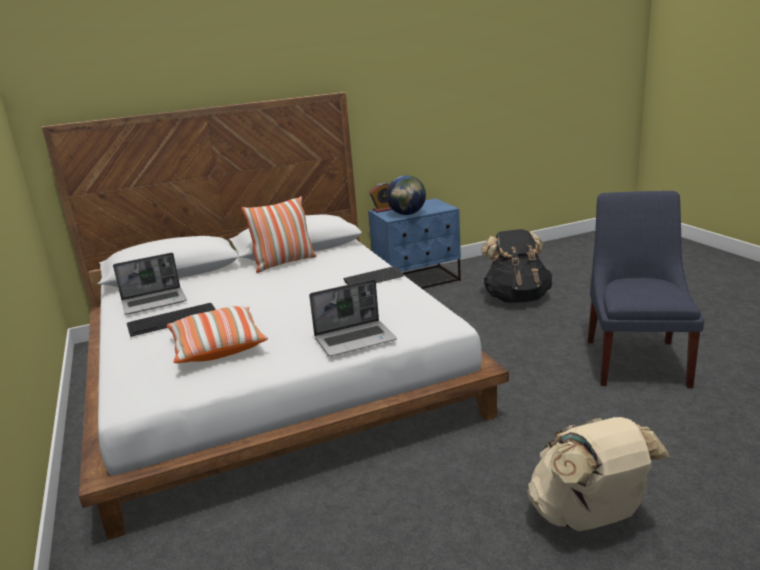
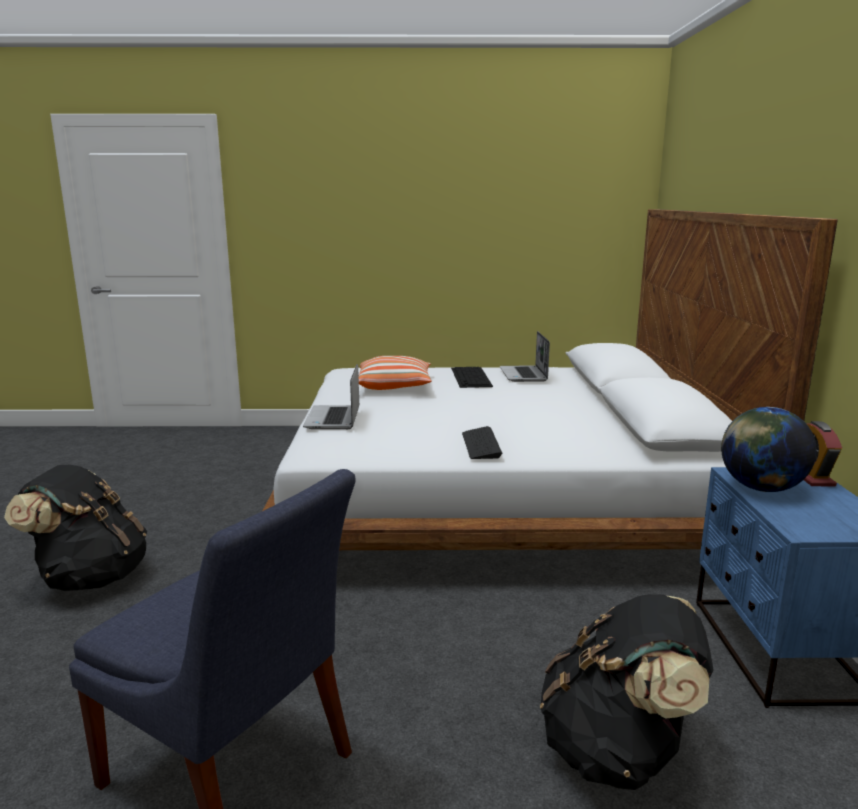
camera: 110 degrees right, 5 degrees down
(284, 263) = (598, 418): pillow -> none
(589, 517) = (91, 578): beige backpack -> black backpack

